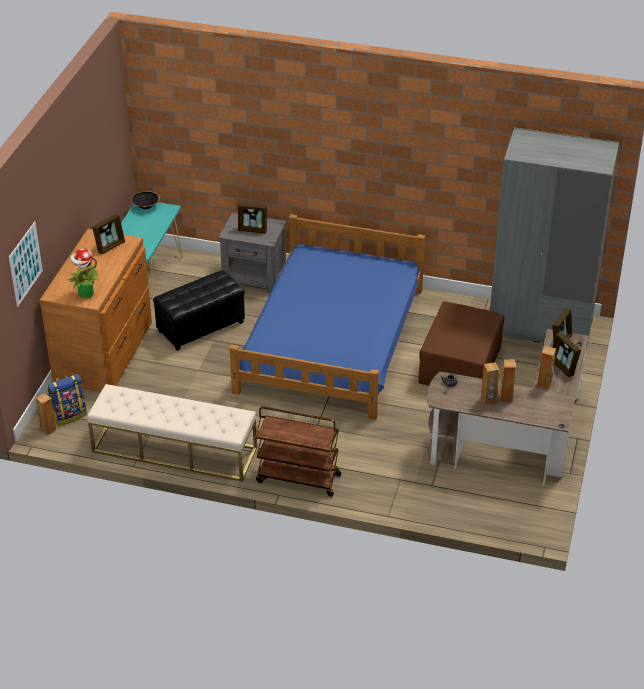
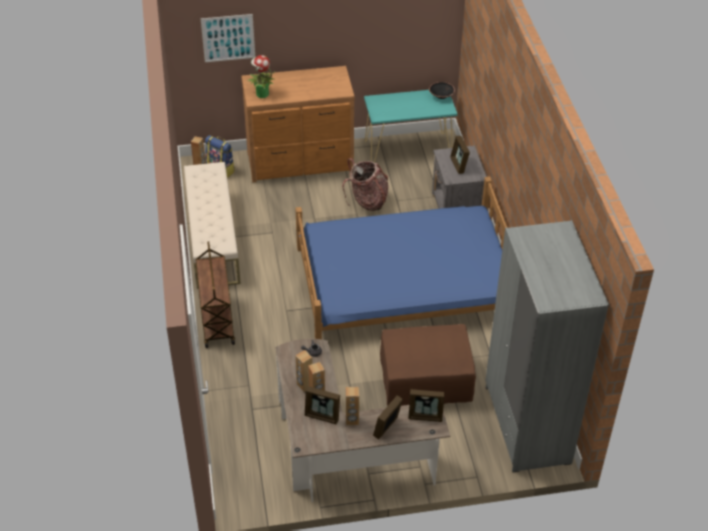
camera: 65 degrees right, 5 degrees up
(110, 246) = (330, 84): picture frame -> picture frame (322, 416)
(201, 328) = (367, 201): black ottoman -> backpack

